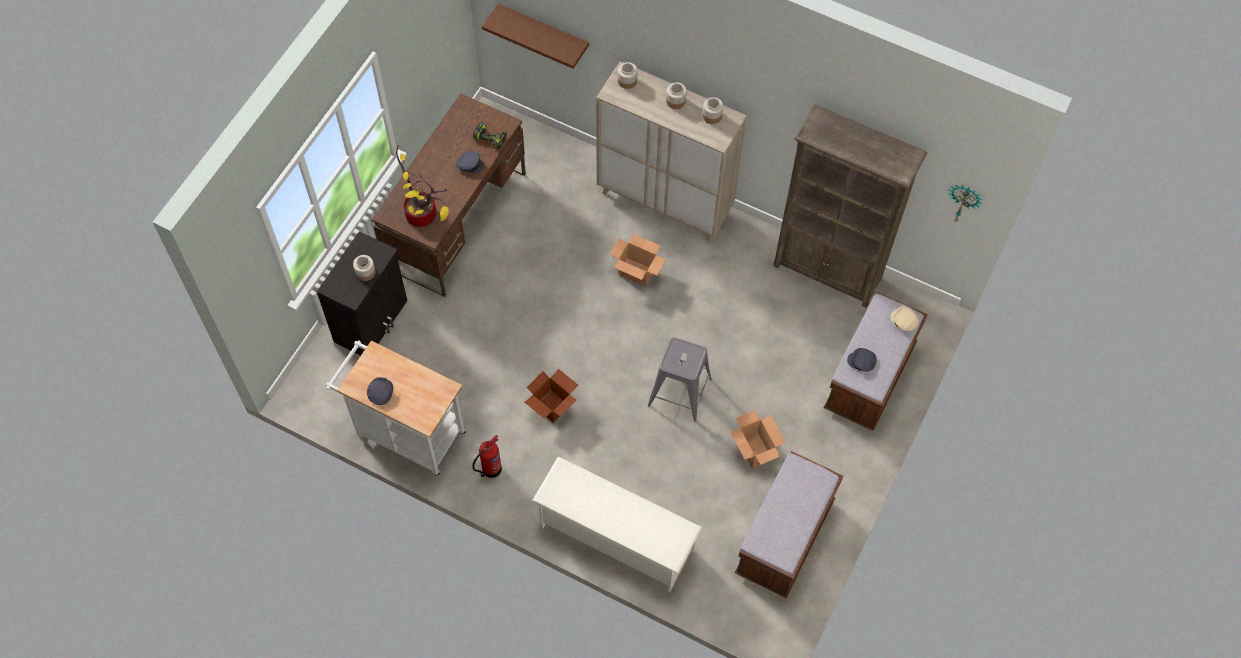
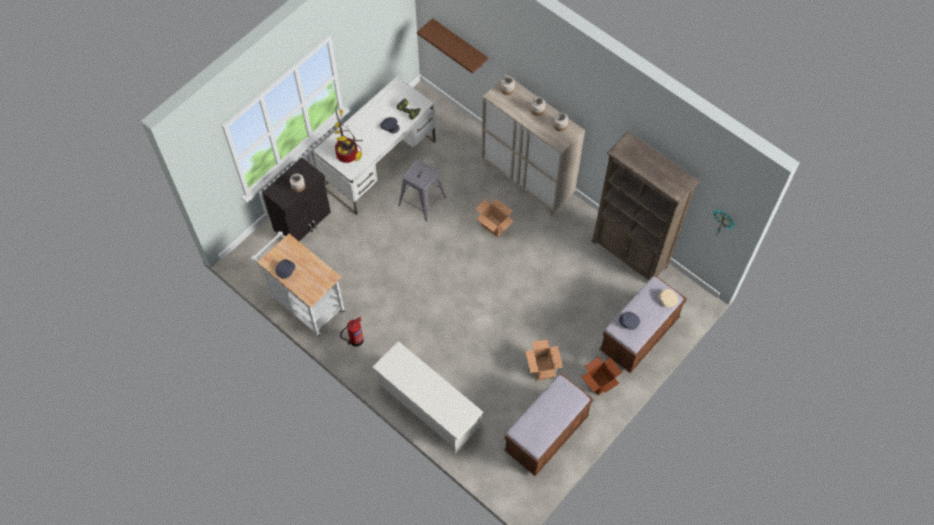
camera: 15 degrees right, 0 degrees up
(457, 220) = (379, 163): brown desk -> white desk
(552, 406) = (409, 306): cardboard box -> cardboard box (599, 382)
(679, 391) = (500, 315): grey stool -> grey stool (422, 201)

